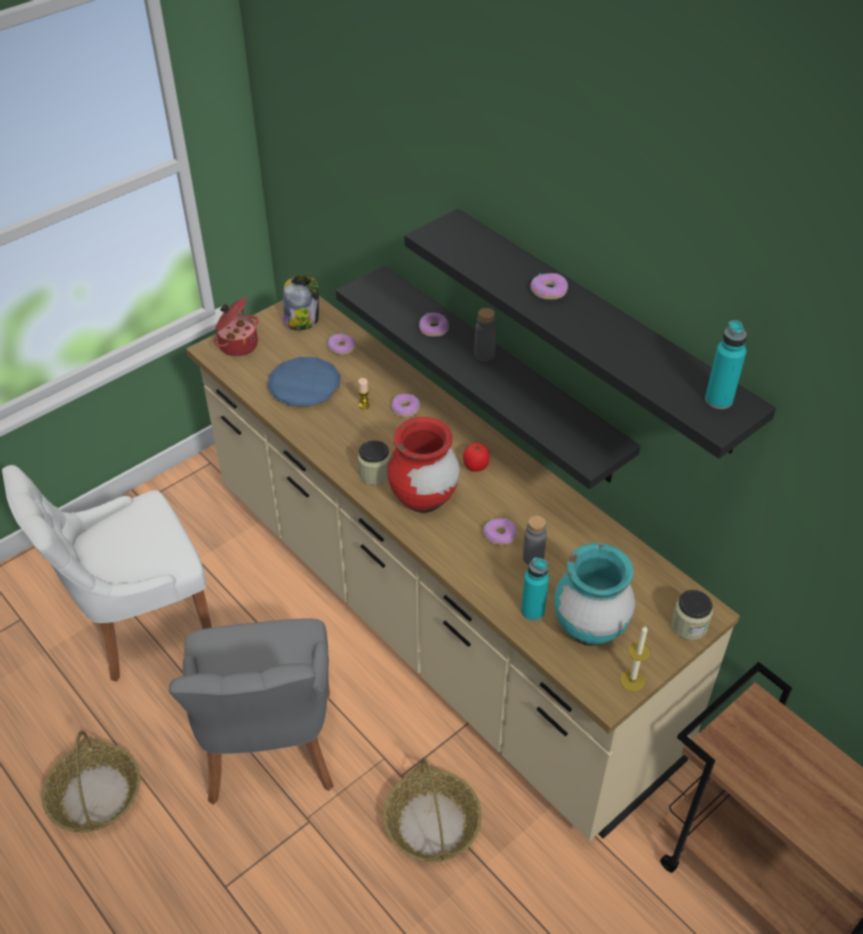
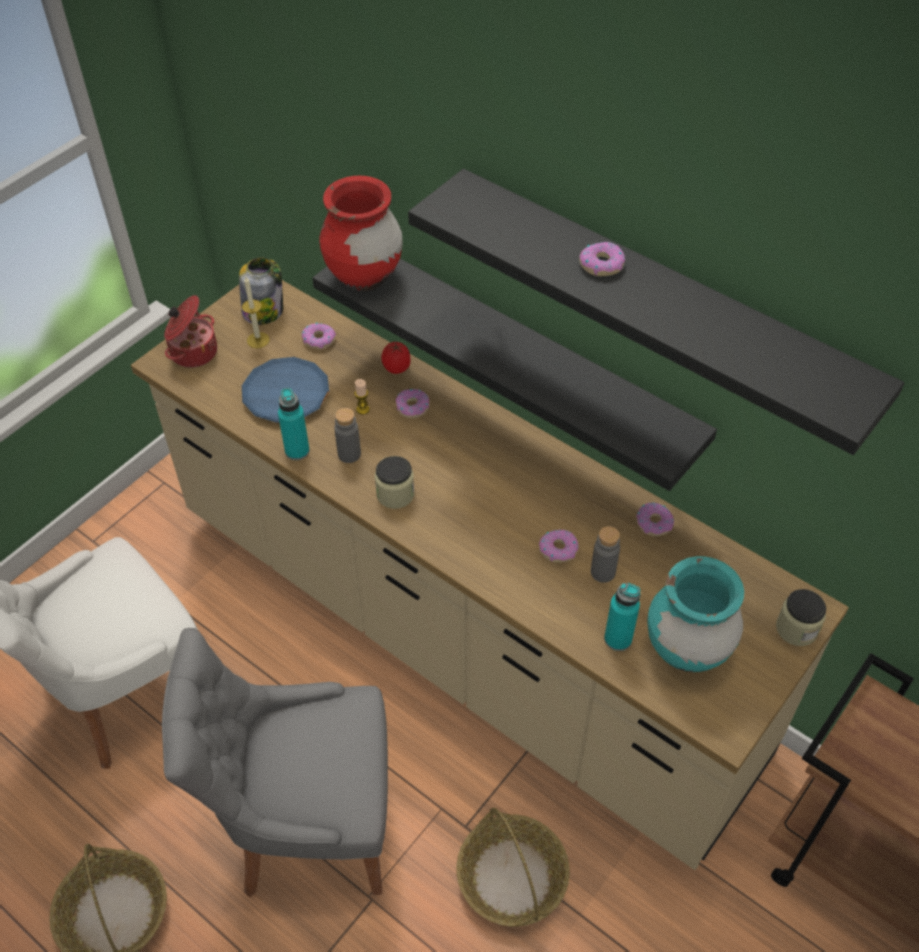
camera: 10 degrees left, 5 degrees up
(269, 751) = (308, 823): grey chair -> grey chair turned 105 degrees clockwise
(423, 499) = (460, 517): red vase -> red vase (364, 277)
(434, 329) = (442, 313): donut -> donut (654, 523)
(476, 466) = (511, 468): tomato -> tomato (396, 368)
(484, 354) = (509, 338): grey bottle -> grey bottle (349, 454)
(632, 680) = (749, 706): candle -> candle (258, 340)
(718, 400) = (837, 381): turquoise bottle -> turquoise bottle (297, 451)

